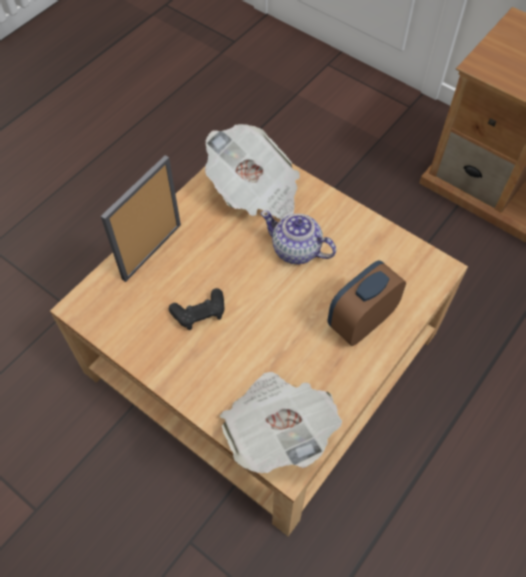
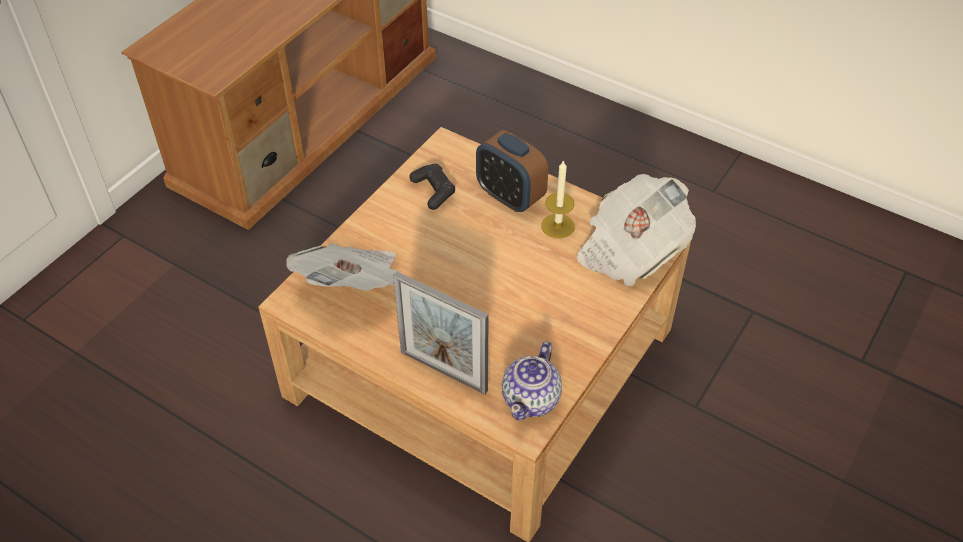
camera: 95 degrees left, 10 degrees down
(199, 313) = (519, 318): black game controller -> black game controller (433, 191)
(296, 250) = (432, 245): teapot -> teapot (532, 399)
(316, 361) = (558, 226): none -> candle

